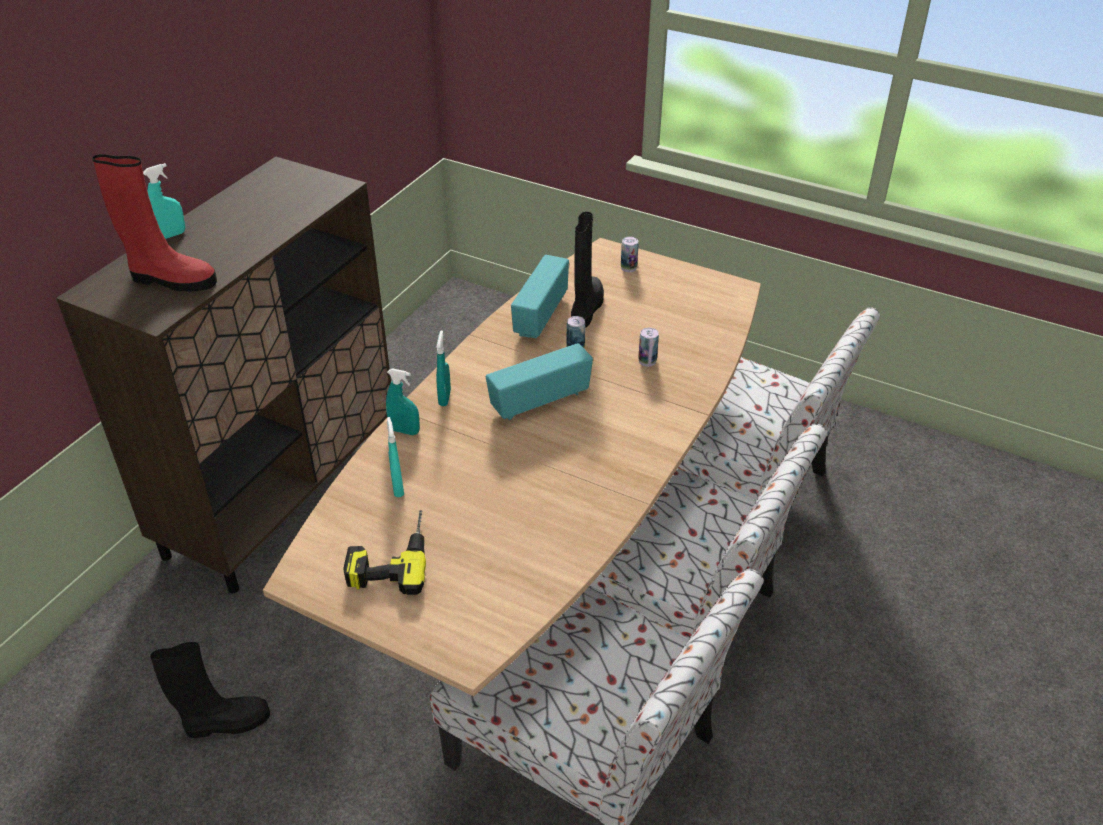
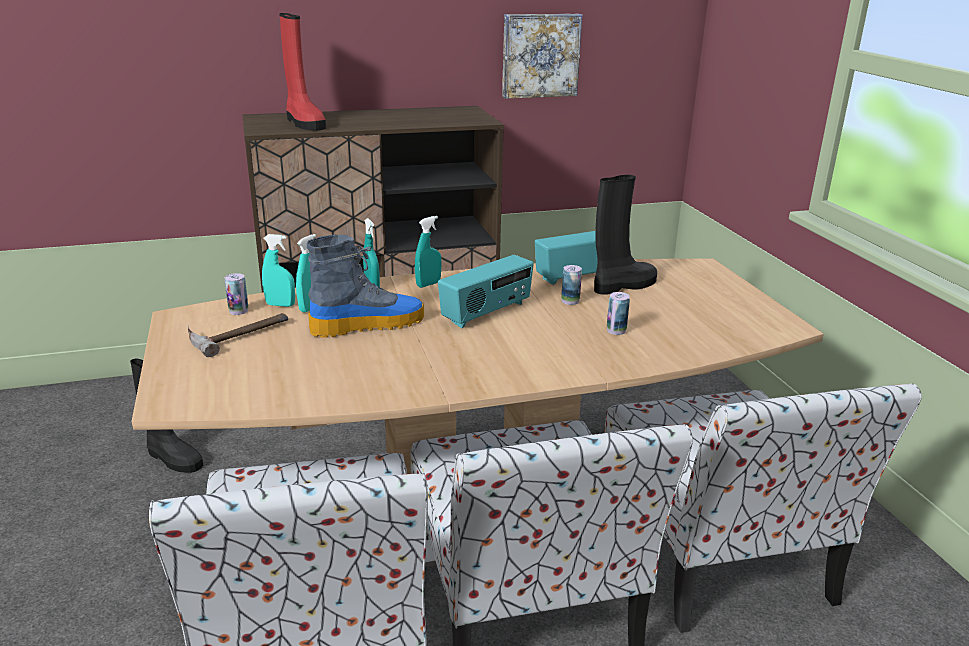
camera: 45 degrees right, 15 degrees down
(171, 235) = (347, 112): turquoise spray bottle -> turquoise spray bottle (280, 305)
(312, 69) = (540, 55): none -> picture
(389, 556) = (237, 333): power drill -> hammer
(474, 473) = (368, 324): none -> boot
(539, 401) = (487, 313): radio -> radio turned 120 degrees clockwise
(628, 268) = (705, 280): can -> can (238, 311)

